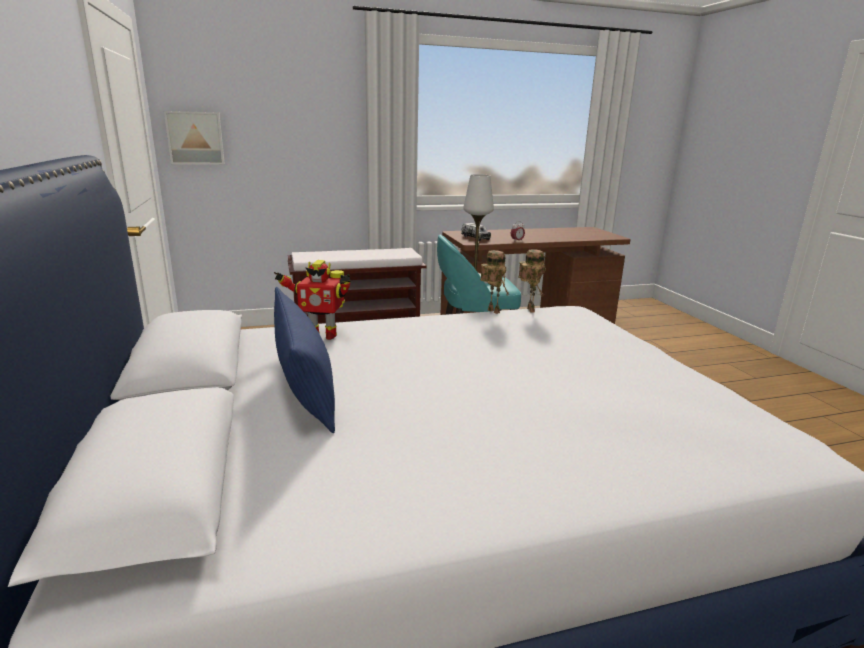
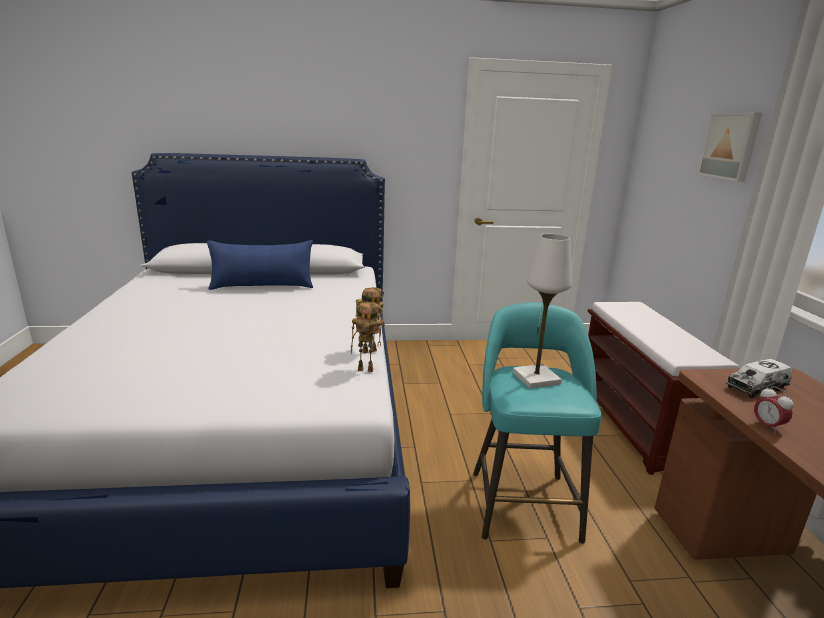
camera: 100 degrees right, 0 degrees up
(195, 138) = (647, 169): picture -> picture (730, 146)
(321, 335) = (342, 292): toy robot -> none

